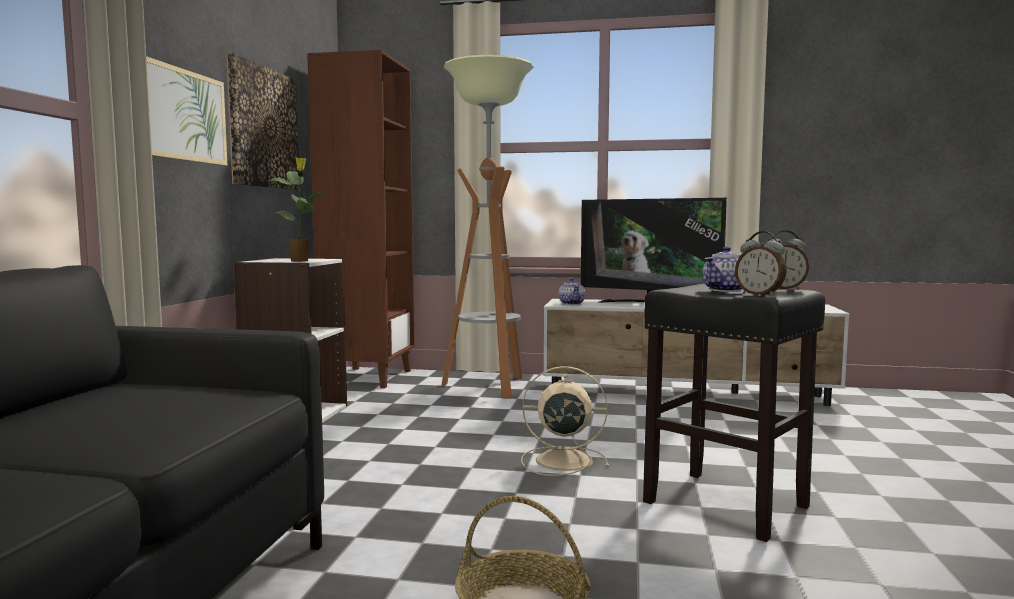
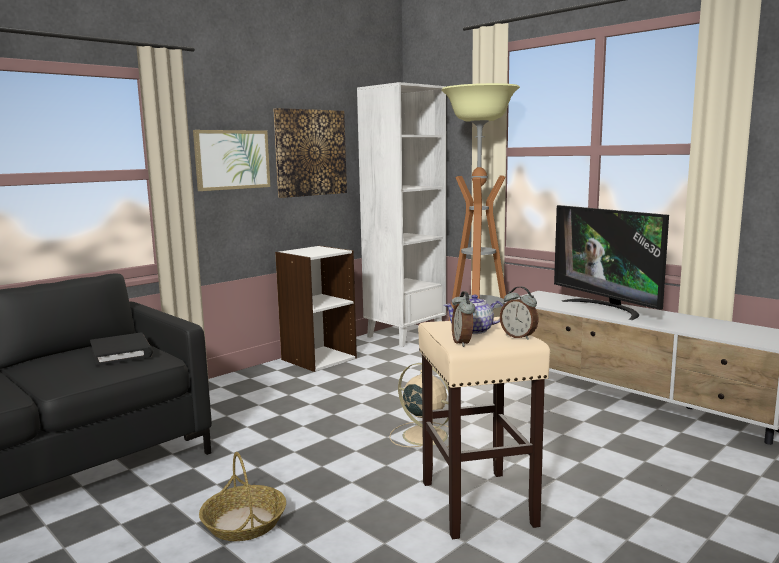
camera: 35 degrees right, 5 degrees up
(169, 393) = (121, 352): none -> black book
(300, 261) = (313, 253): potted plant -> none
(368, 377) = (405, 335): brown bookcase -> white bookcase
(572, 303) = (536, 299): teapot -> none
(727, 504) = (479, 504): black stool -> beige stool

